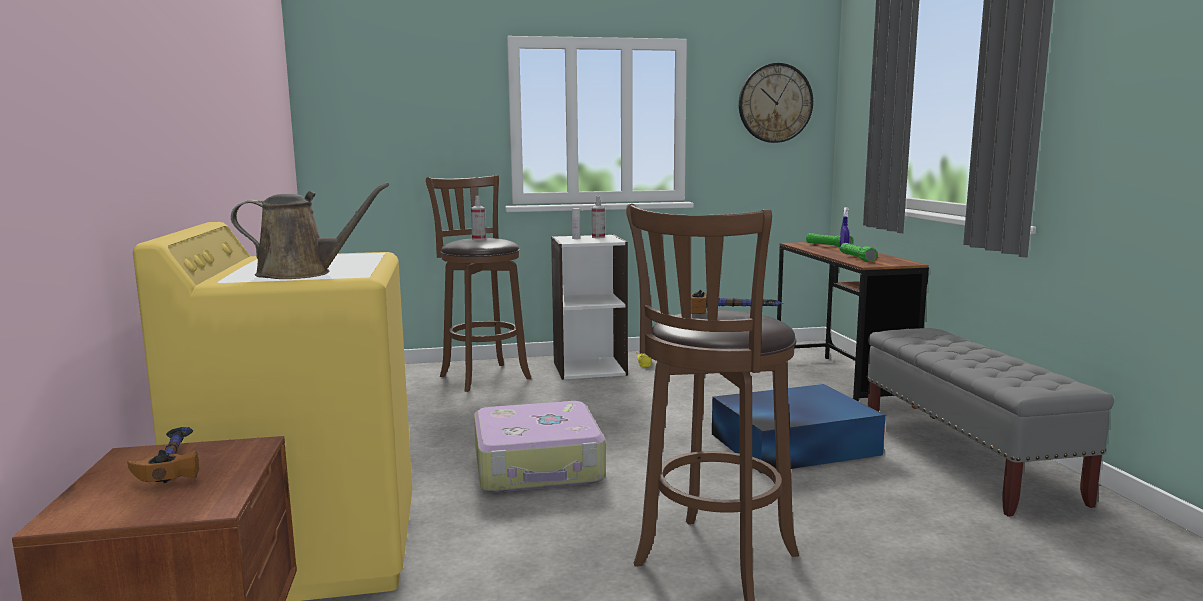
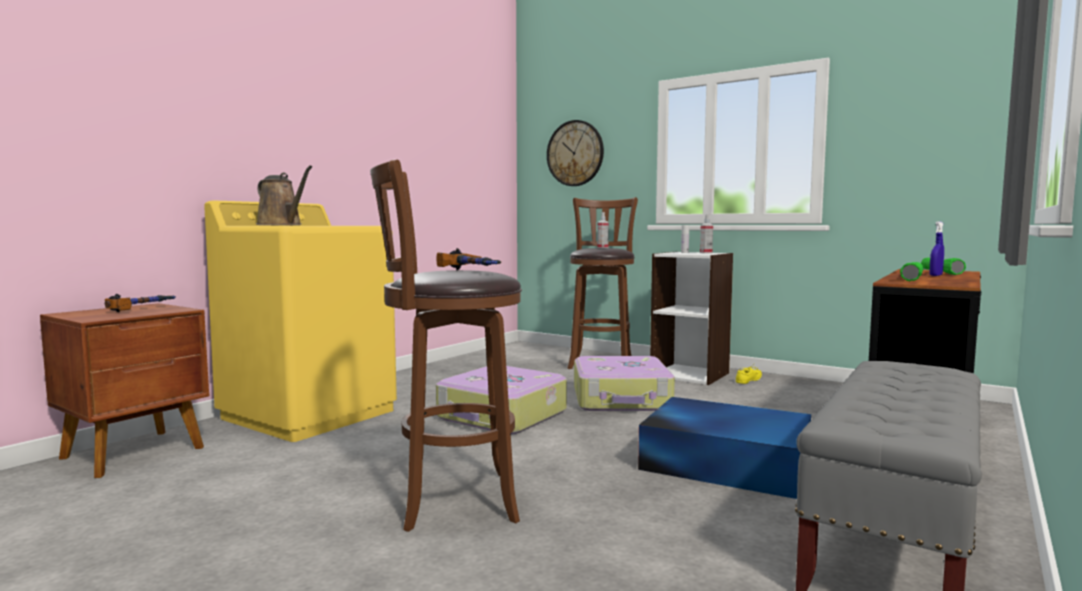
camera: 45 degrees right, 5 degrees down
(597, 411) = (622, 399): none -> suitcase
(775, 103) = (941, 113): wall clock -> wall clock (575, 153)

